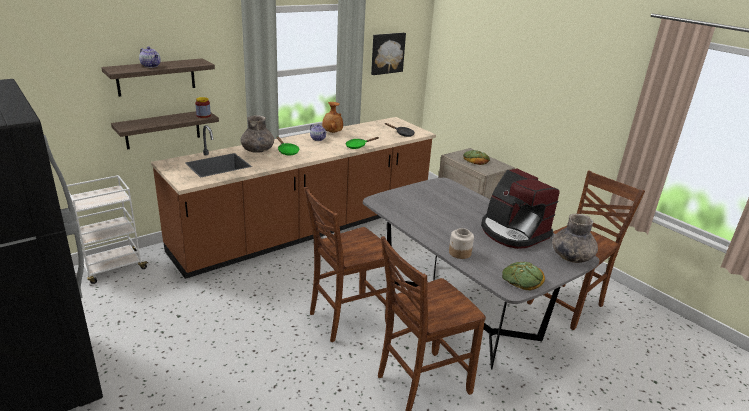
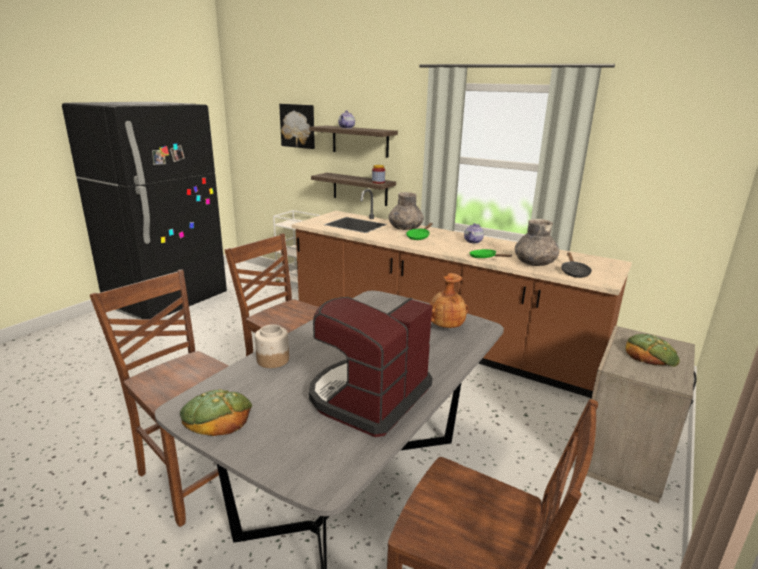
camera: 70 degrees right, 5 degrees down
(332, 132) = (503, 243): brown vase -> brown vase (445, 326)
(387, 53) = (646, 165): picture -> picture (298, 126)
(571, 256) = (318, 468): grey vase -> grey vase (534, 263)

